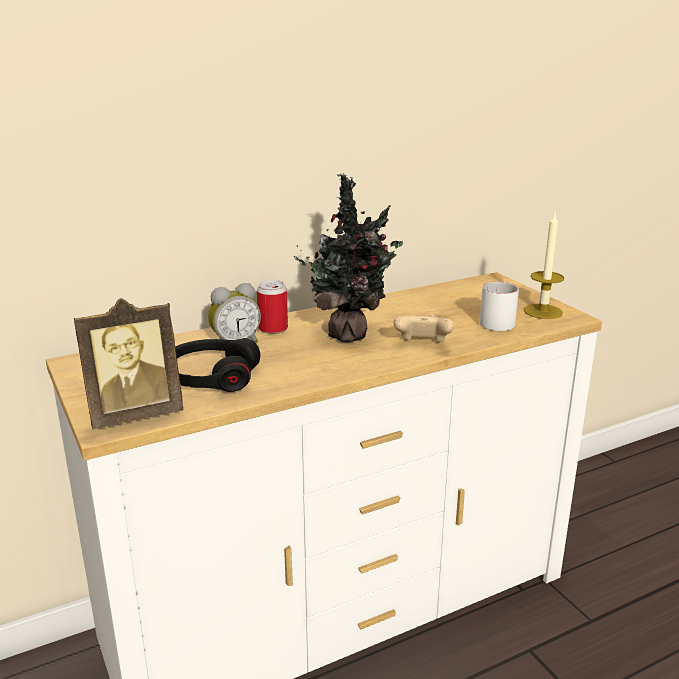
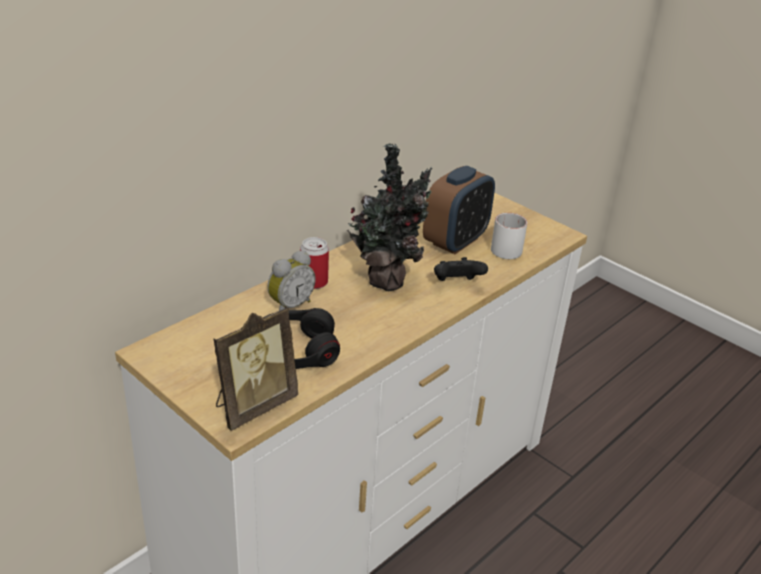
camera: 20 degrees left, 10 degrees up
(422, 344) = (456, 284): beige game controller -> black game controller
(444, 312) = (455, 241): none -> alarm clock
(543, 311) = (536, 230): candle -> none

